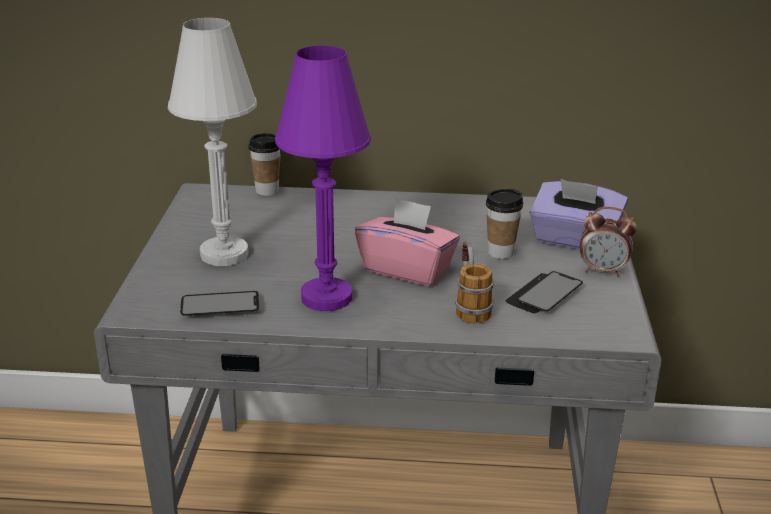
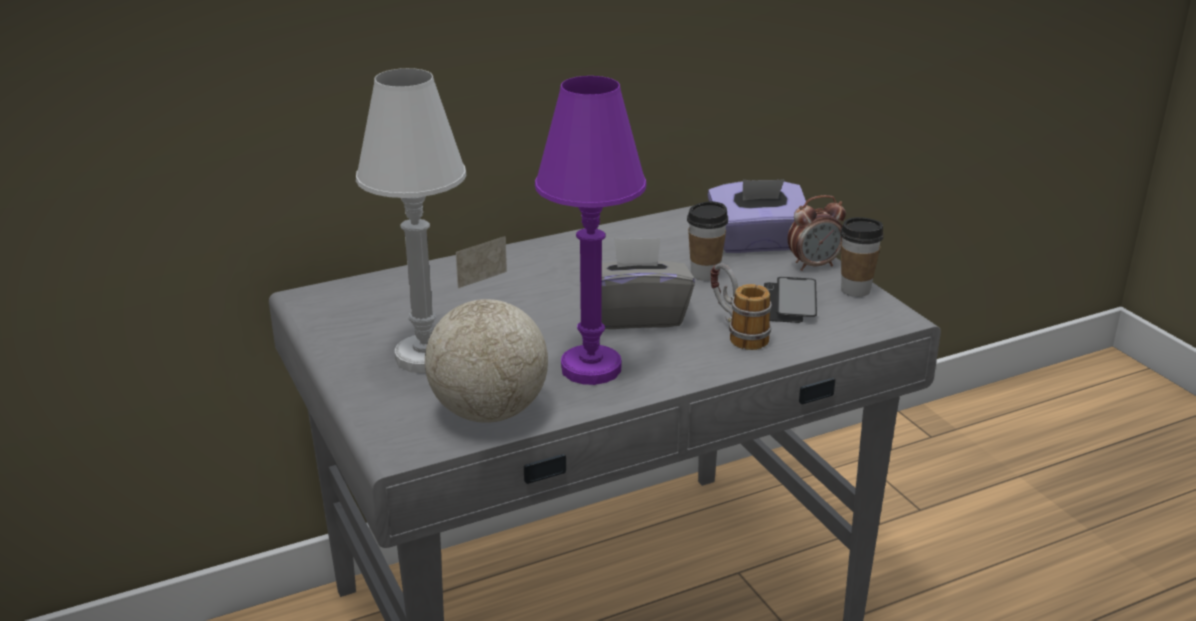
camera: 30 degrees left, 0 degrees up
(220, 306) = (491, 412): phone -> globe
(267, 191) = (386, 275): cup -> cup (855, 290)
(407, 269) = (636, 316): pink tissue box -> grey tissue box

